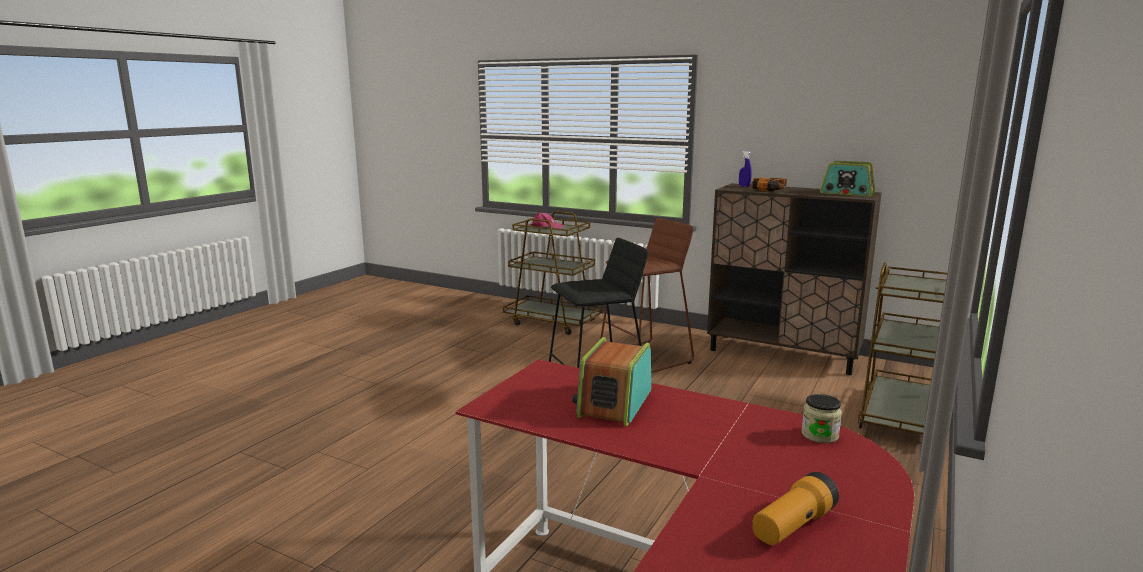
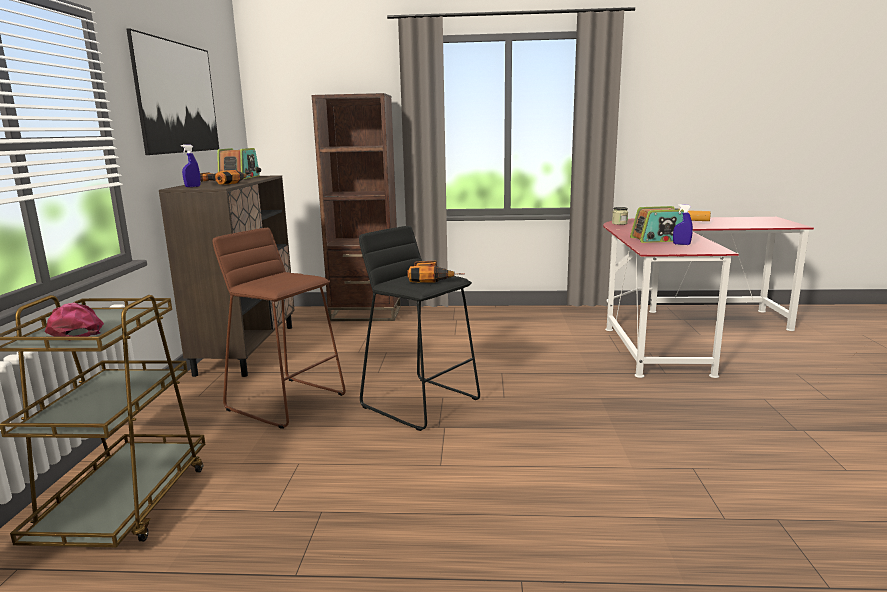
camera: 115 degrees left, 0 degrees up
(558, 402) = (681, 244): none -> blue spray bottle
(592, 289) = (432, 277): none -> power drill
(805, 109) = (178, 97): none -> picture
(902, 417) = (365, 314): brown cart -> brown bookcase

